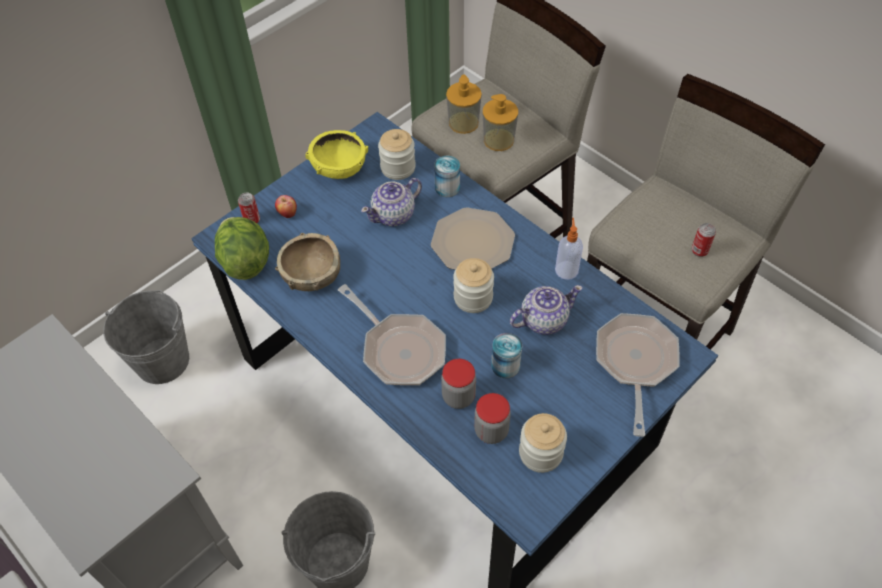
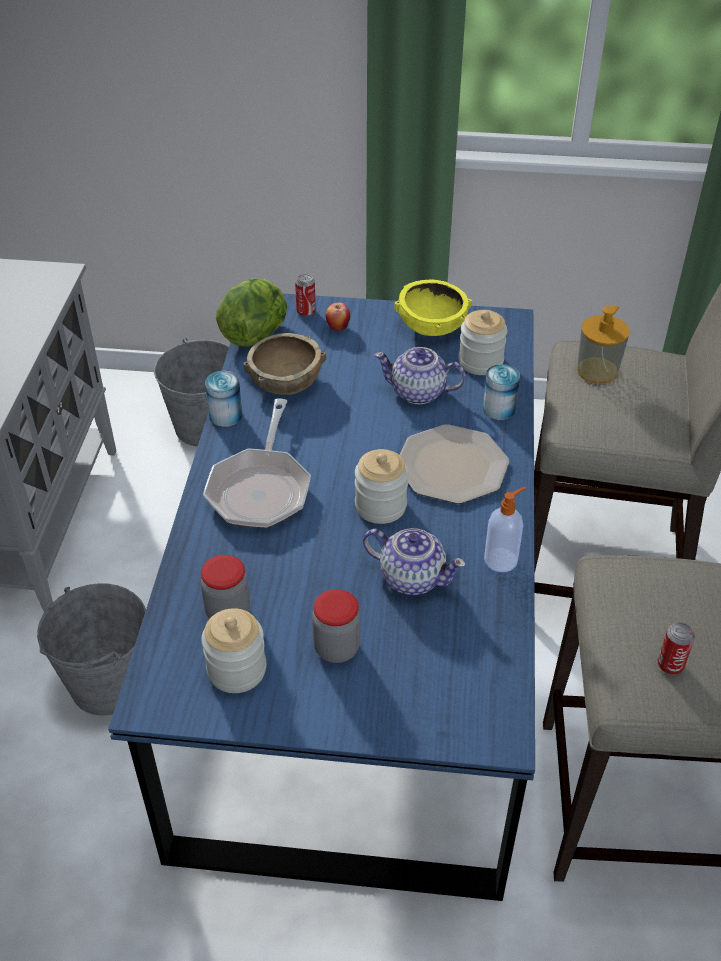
camera: 50 degrees right, 10 degrees down
(458, 396) = (246, 563): jar -> jar (337, 648)
(498, 140) = (609, 408): soap dispenser -> none
(505, 365) = (320, 579): can -> can (225, 415)
(635, 363) = (437, 691): frying pan -> none

